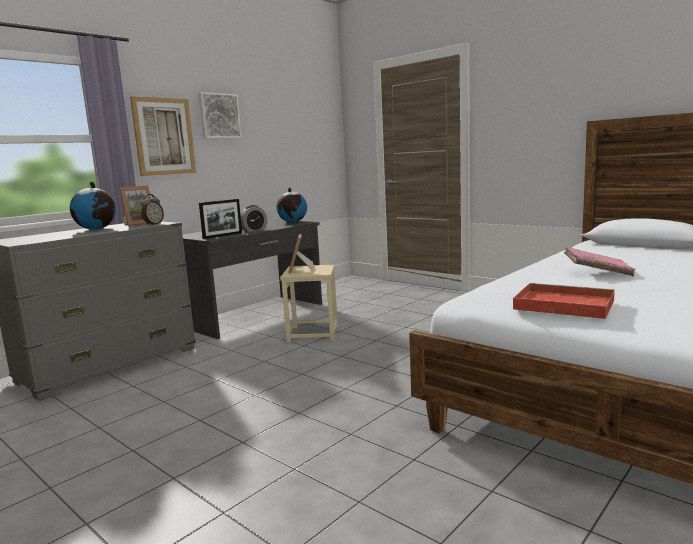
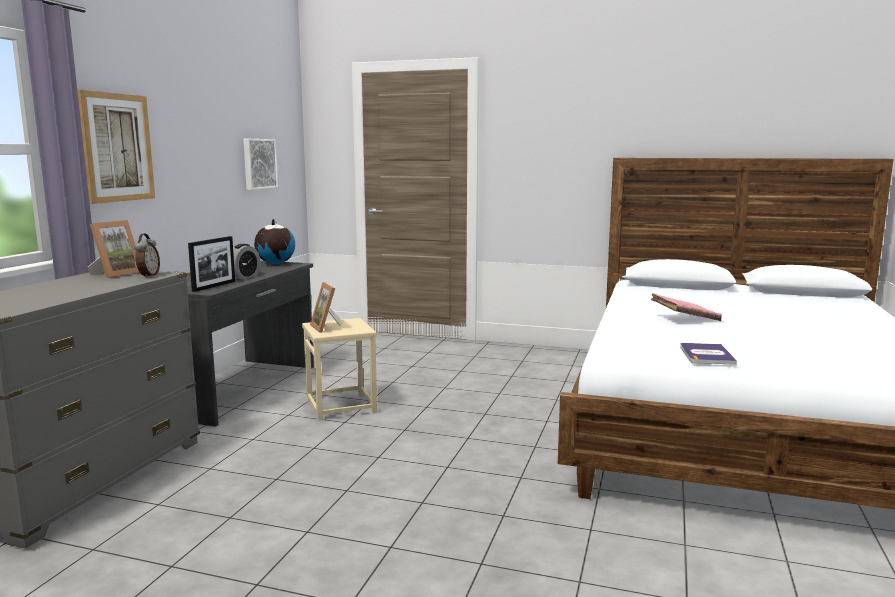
camera: 25 degrees left, 0 degrees up
(96, 229) = (68, 285): globe -> none
(219, 116) = (179, 120): picture -> picture (258, 164)
(561, 304) = (706, 355): red tray -> book

